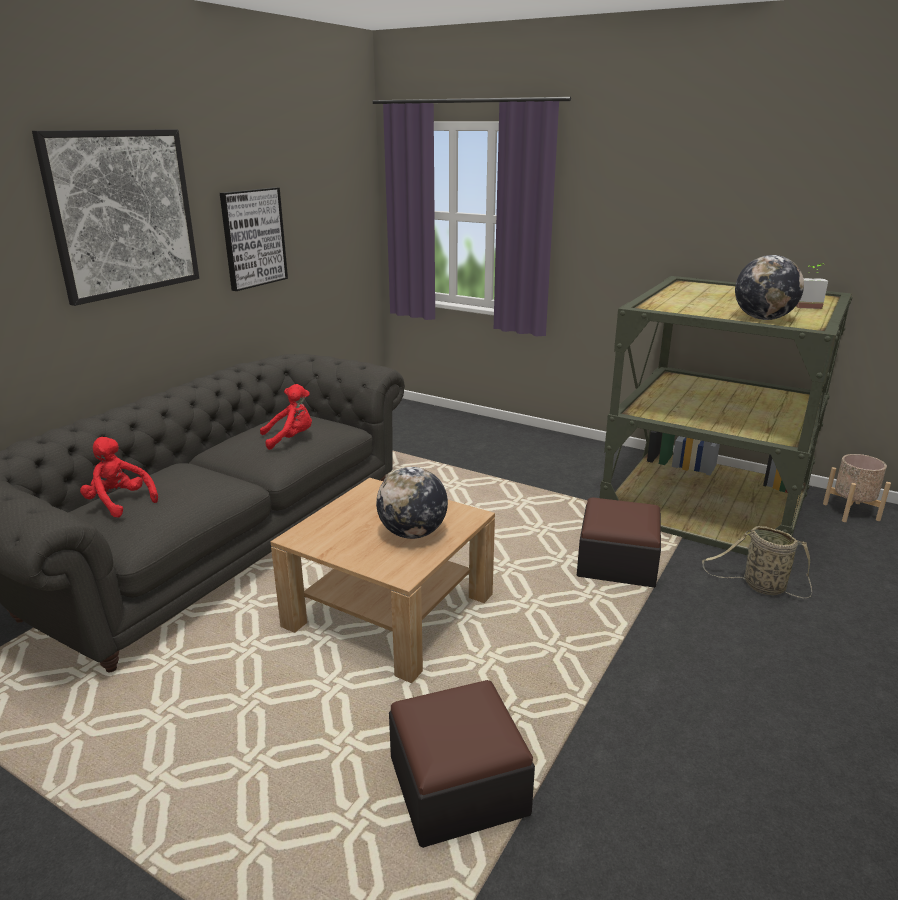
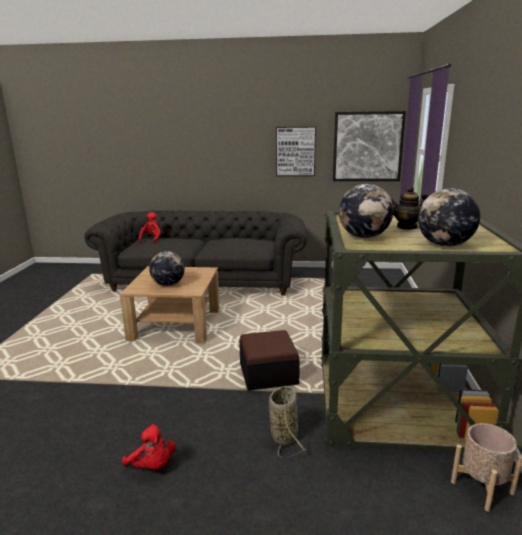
camera: 65 degrees right, 5 degrees down
(123, 213) = (221, 132): picture -> picture (367, 147)
(290, 439) = (229, 244): red plush toy -> red plush toy (152, 466)
(458, 785) = (67, 365): ottoman -> none
(724, 301) = (407, 227): none -> teapot
(807, 306) = (444, 245): potted plant -> globe

